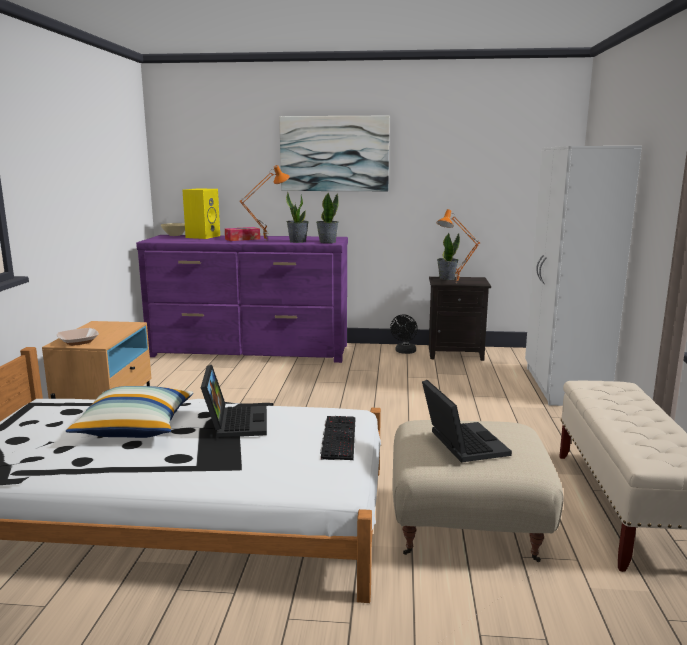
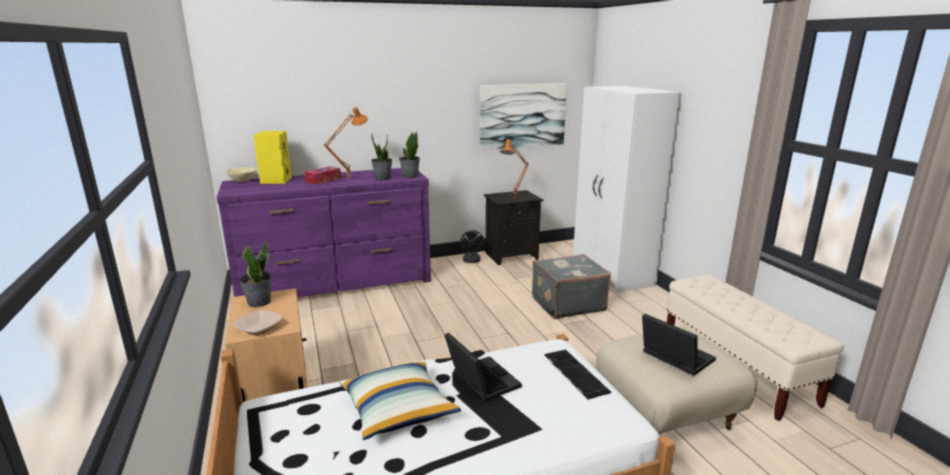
camera: 25 degrees left, 5 degrees up
(334, 154) = (397, 91): picture -> picture (522, 115)
(446, 278) = (500, 195): potted plant -> potted plant (259, 302)
(470, 405) = (567, 304): none -> grey suitcase

